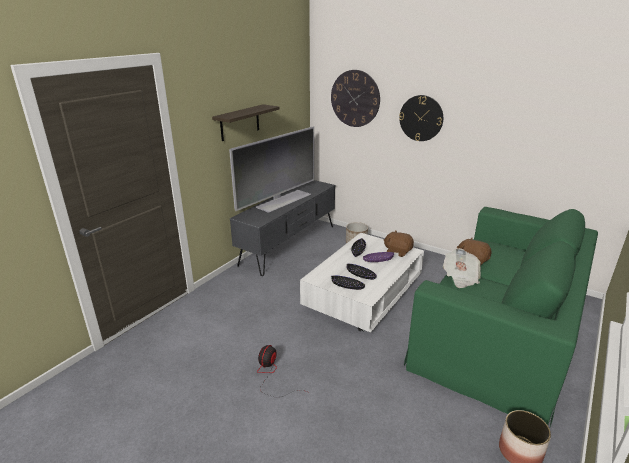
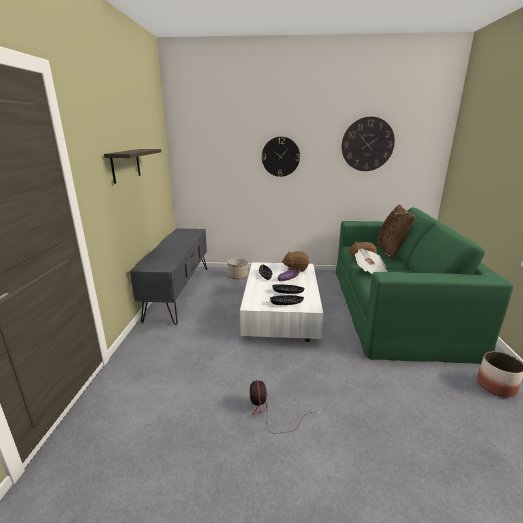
camera: 30 degrees left, 5 degrees down
(283, 200) = (170, 247): television -> none
(355, 98) = (216, 146): wall clock -> wall clock (367, 144)
(520, 261) = (390, 253): none -> brown pillow

